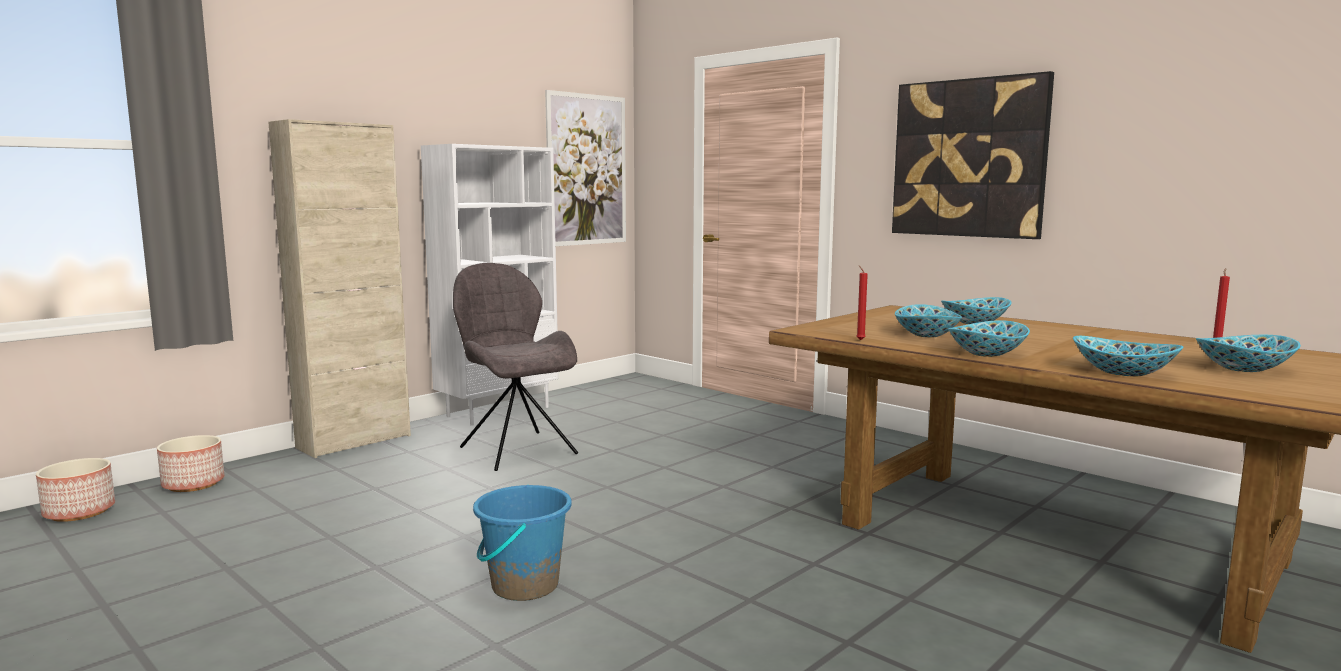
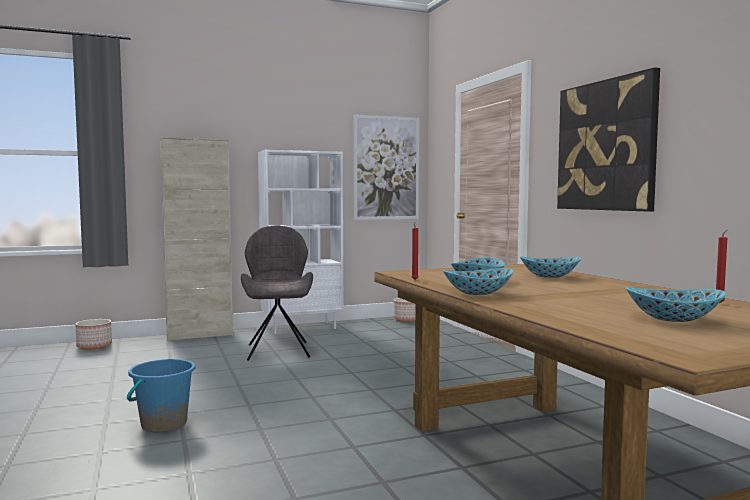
camera: 25 degrees right, 5 degrees down
(80, 511) = (30, 352): planter -> planter (406, 319)
(1123, 373) = (542, 312): bowl -> none

